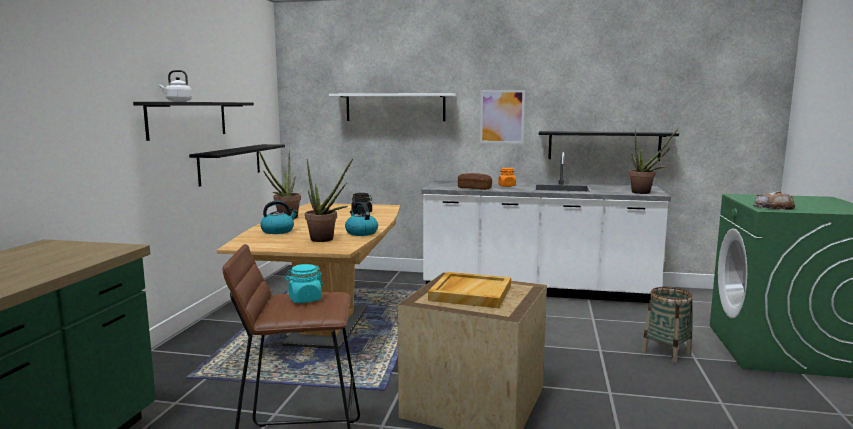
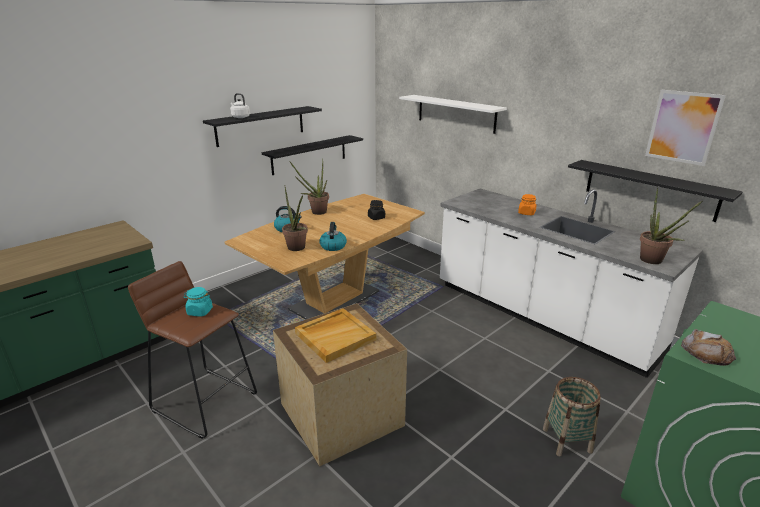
camera: 35 degrees right, 15 degrees up
(474, 188) = (487, 211): bread -> none
(502, 116) = (546, 138): picture -> picture (683, 127)

